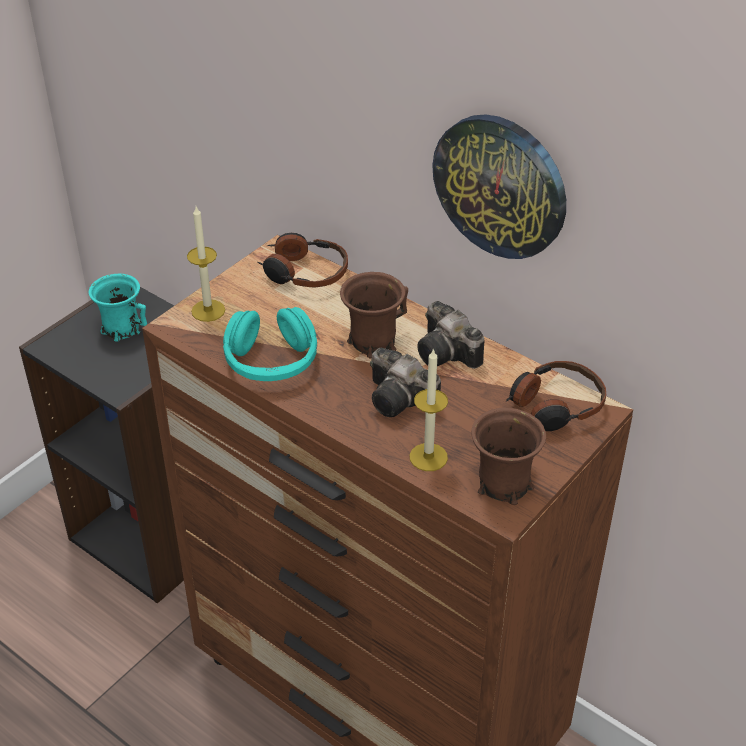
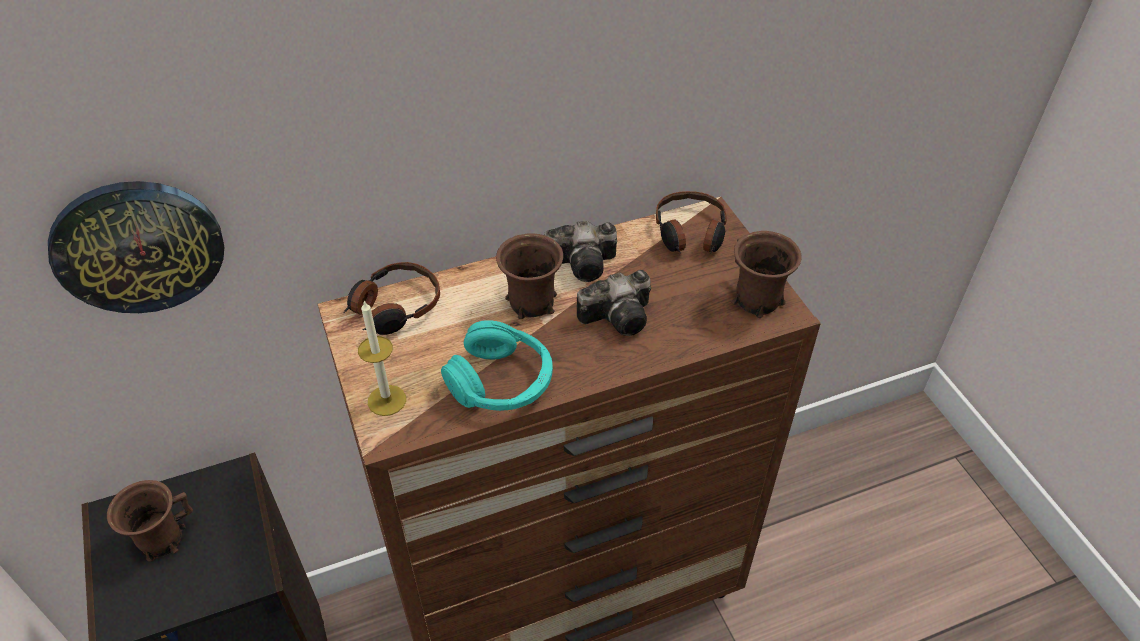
camera: 60 degrees left, 5 degrees up
(122, 328) = (160, 538): turquoise mug -> brown mug
(428, 457) = (699, 329): candle -> none
(500, 186) = (569, 91): wall clock -> wall clock (138, 246)

